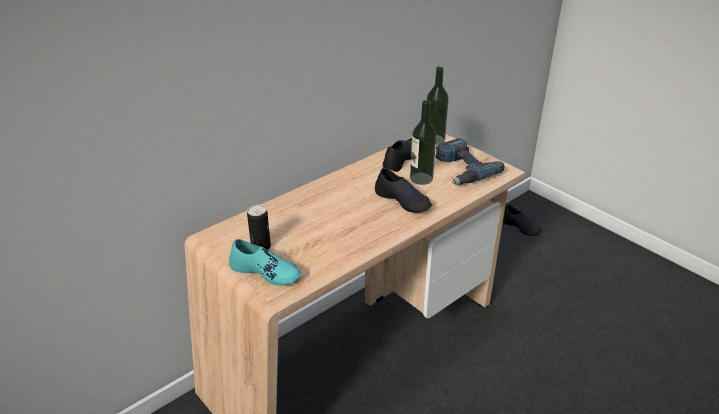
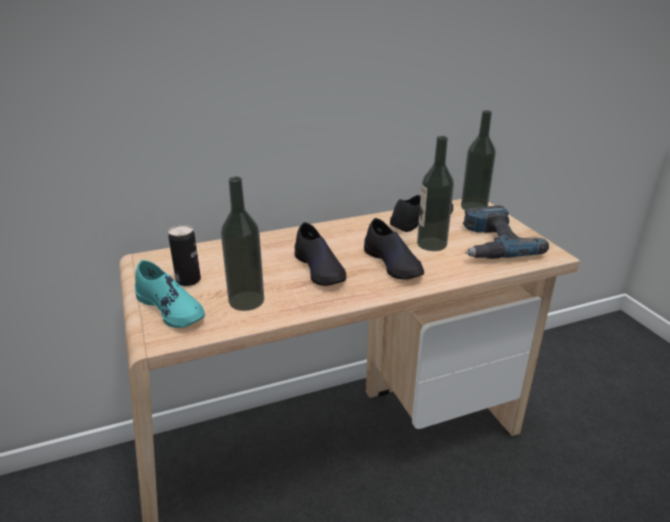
camera: 20 degrees right, 5 degrees down
(317, 253) = (246, 301): none -> bottle
(520, 227) = (595, 349): black shoe -> black shoe (320, 269)

